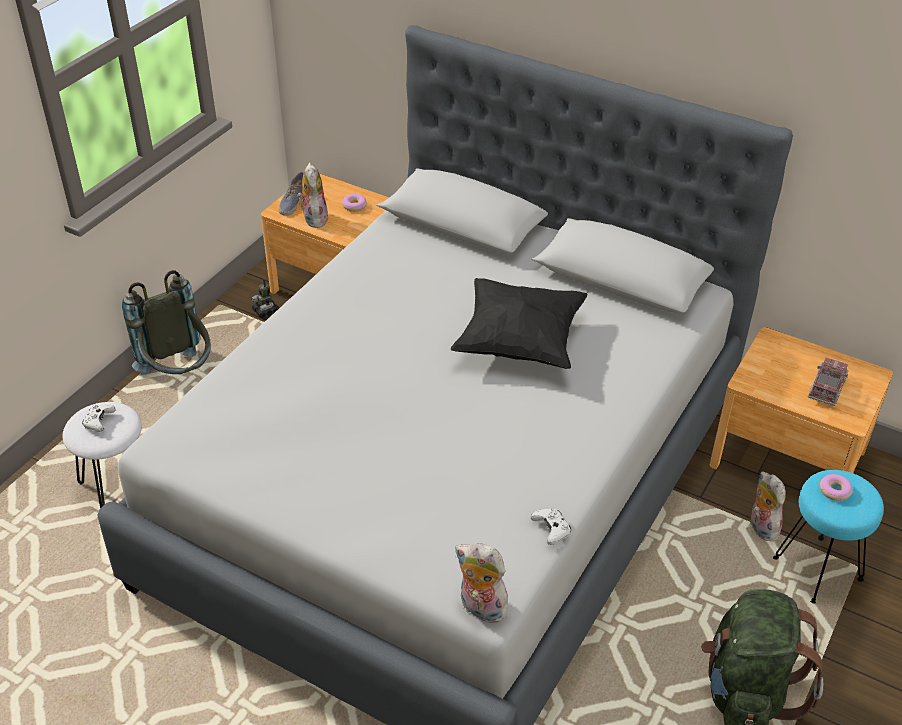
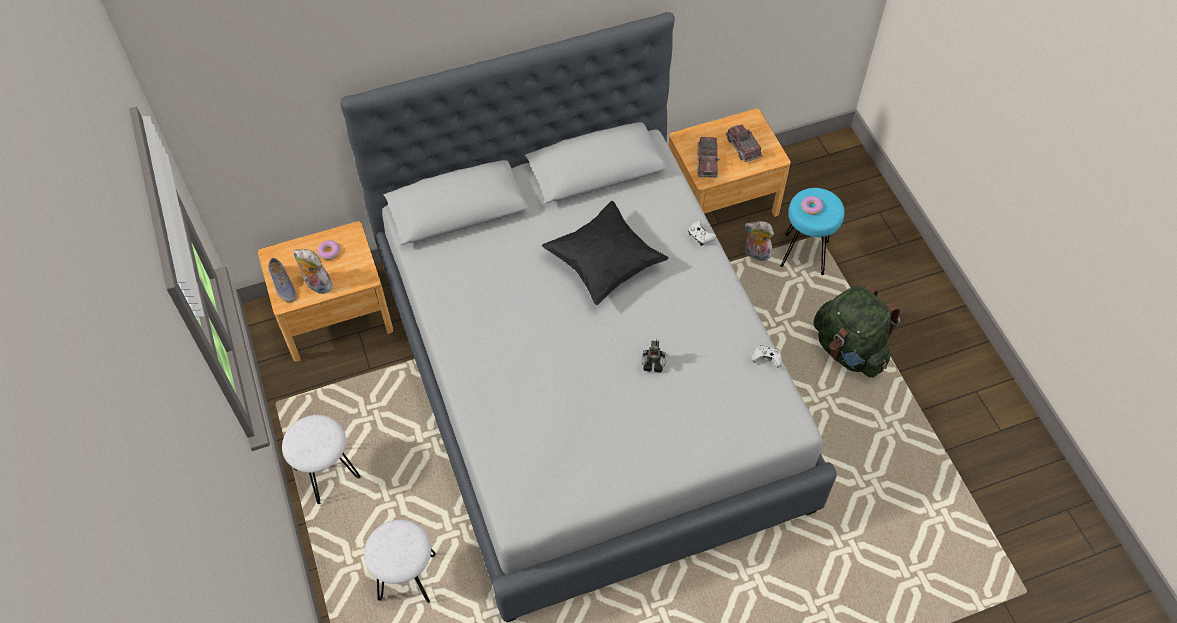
camera: 50 degrees left, 15 degrees up
(99, 422) = (393, 548): white game controller -> white game controller (700, 236)
(179, 375) = (327, 473): grey backpack -> white stool
(266, 311) = (314, 377): toy robot -> toy robot (653, 363)
(480, 608) = (792, 431): plush toy -> none
(768, 372) = (707, 162): none -> toy truck

